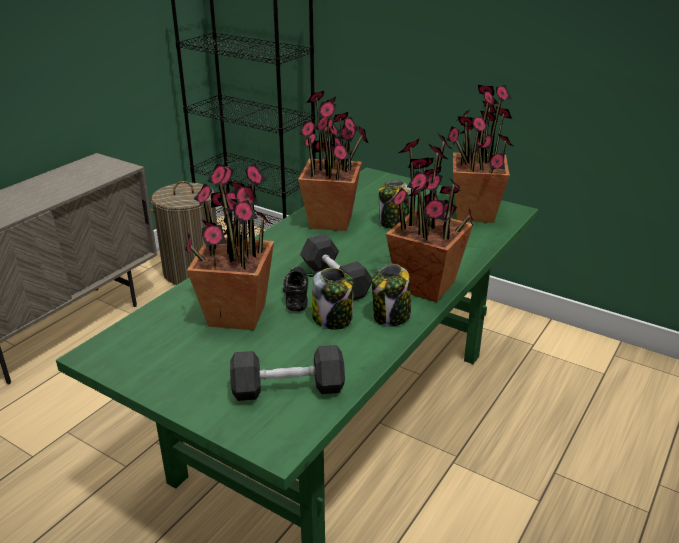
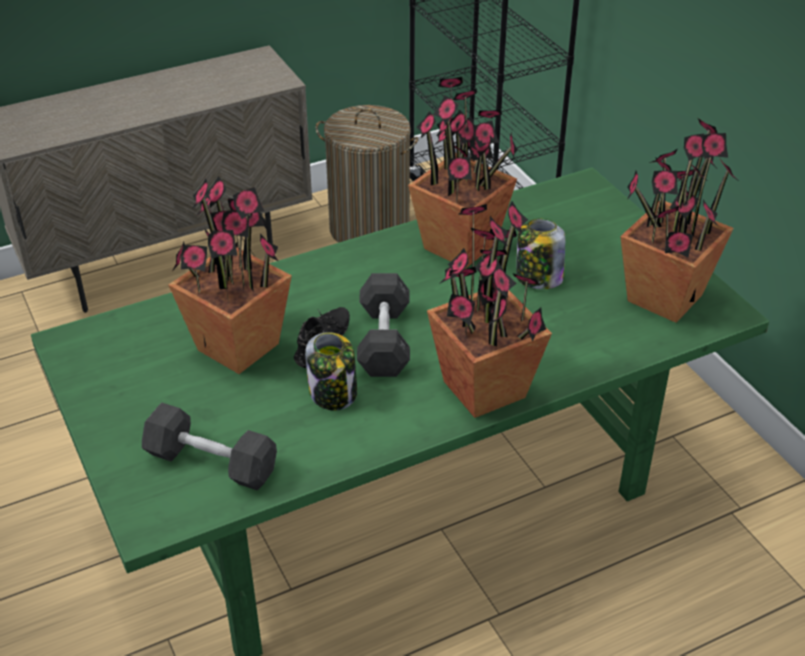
camera: 30 degrees right, 10 degrees up
(391, 316) = (402, 416): jar -> none

